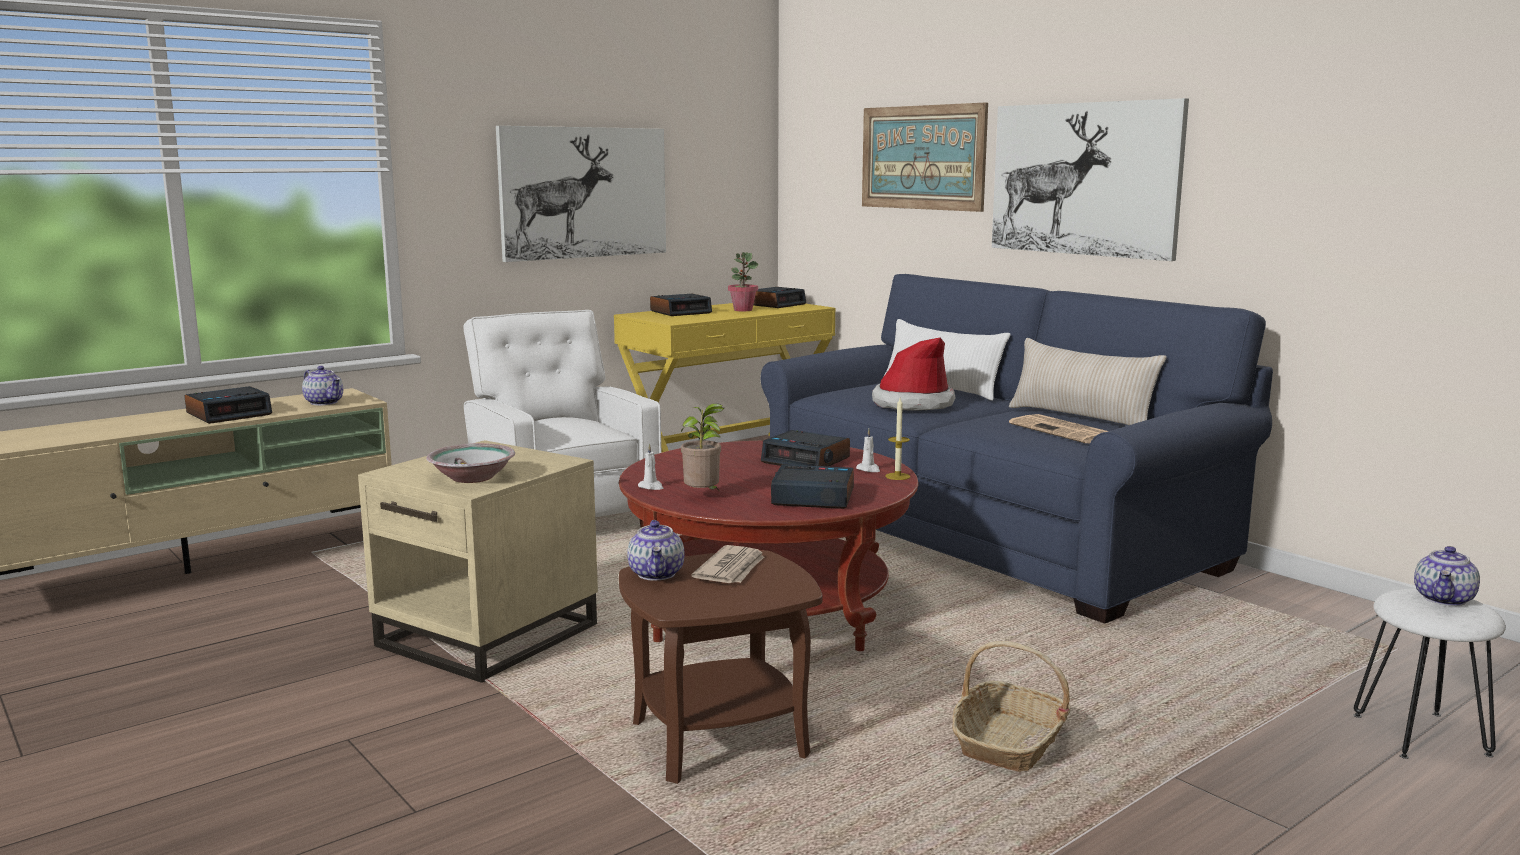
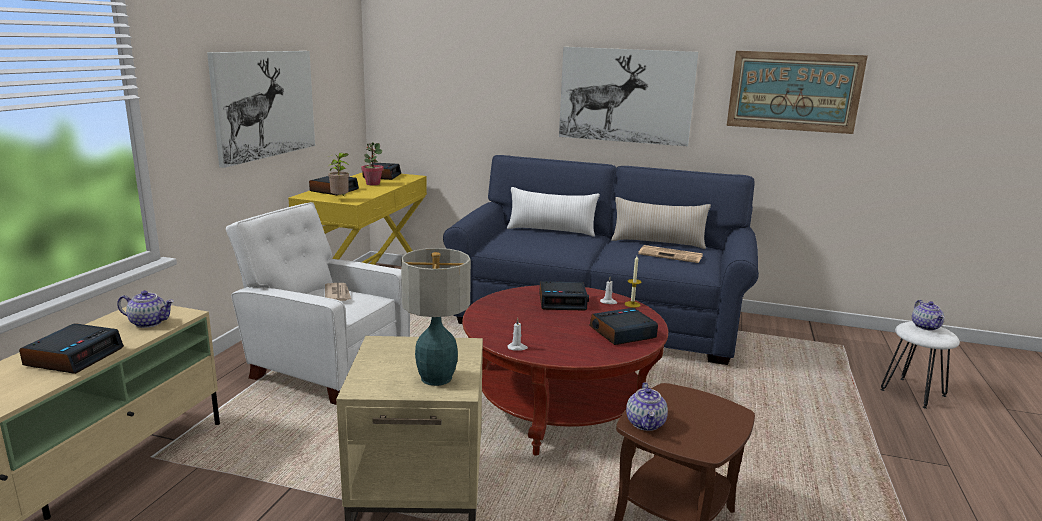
camera: 35 degrees left, 5 degrees up
(472, 477) = (435, 378): bowl -> table lamp
(657, 574) = (646, 424): teapot -> teapot turned 45 degrees clockwise
(703, 496) = (563, 348): potted plant -> potted plant (340, 199)
(731, 569) = (676, 405): newspaper -> newspaper (337, 294)
(913, 404) = (560, 246): hat -> none
(922, 157) = (499, 76): picture -> picture (794, 91)
(1009, 743) = (797, 460): basket -> none

